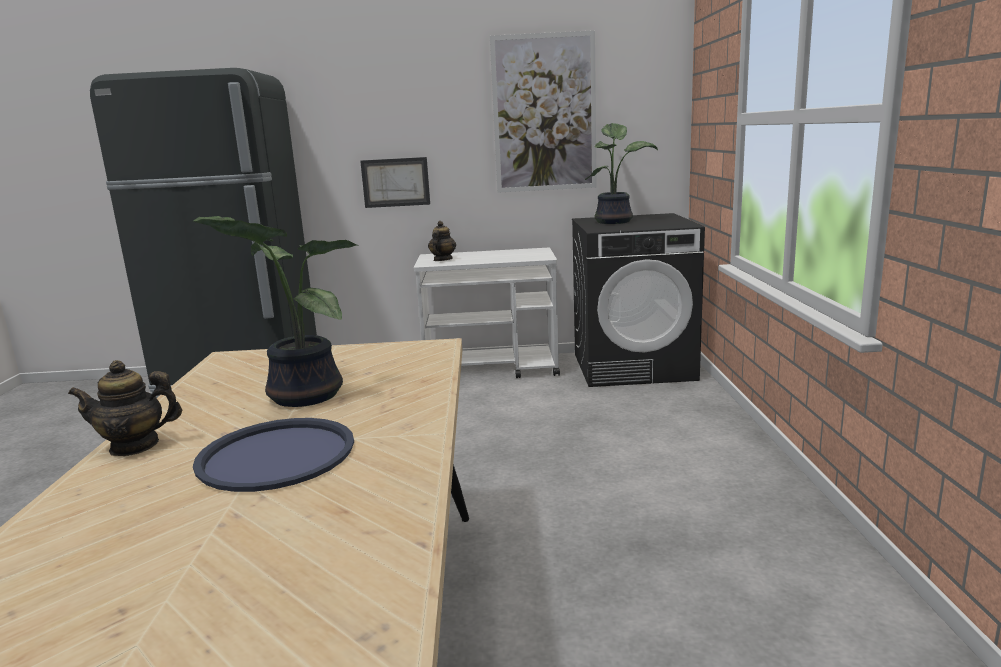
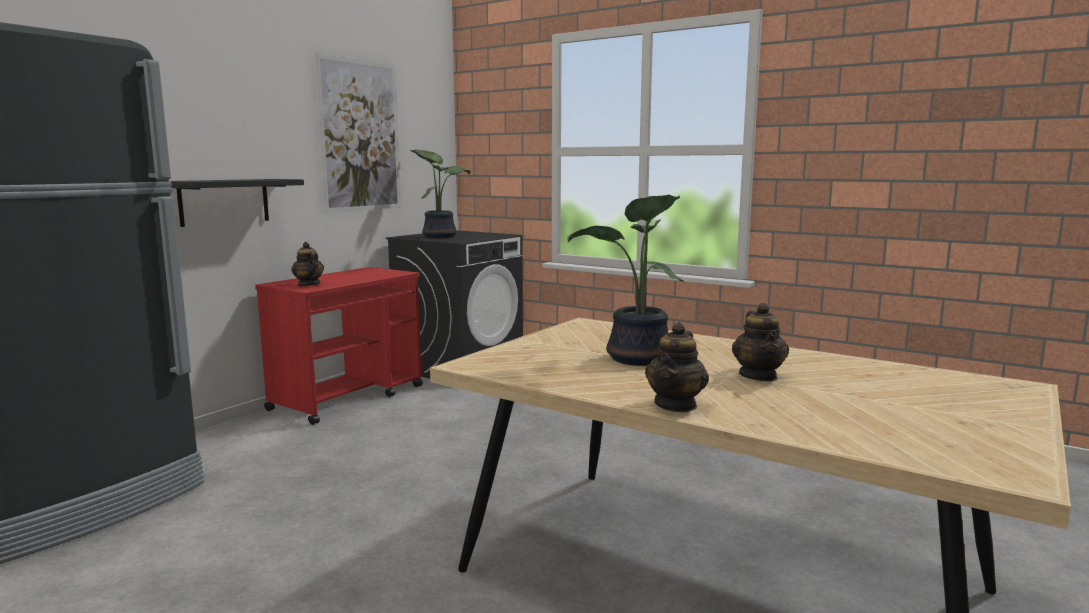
camera: 55 degrees left, 5 degrees down
(277, 455) = (758, 376): blue tray -> teapot
(395, 182) = (224, 201): picture -> black shelf
(492, 369) = (349, 397): white cart -> red cart

